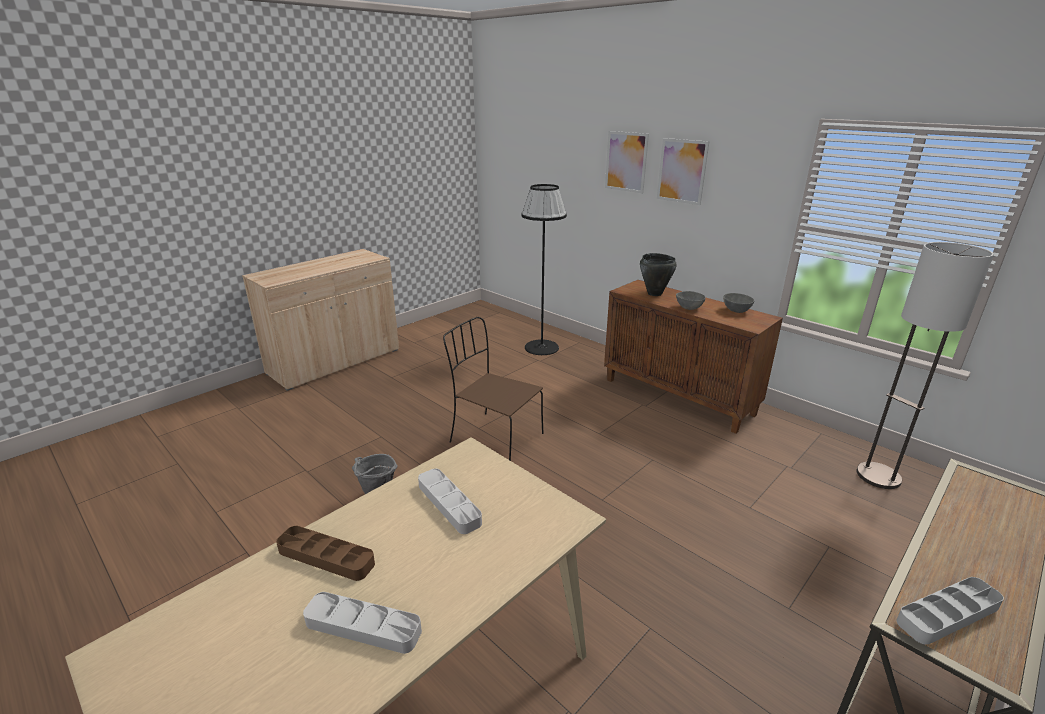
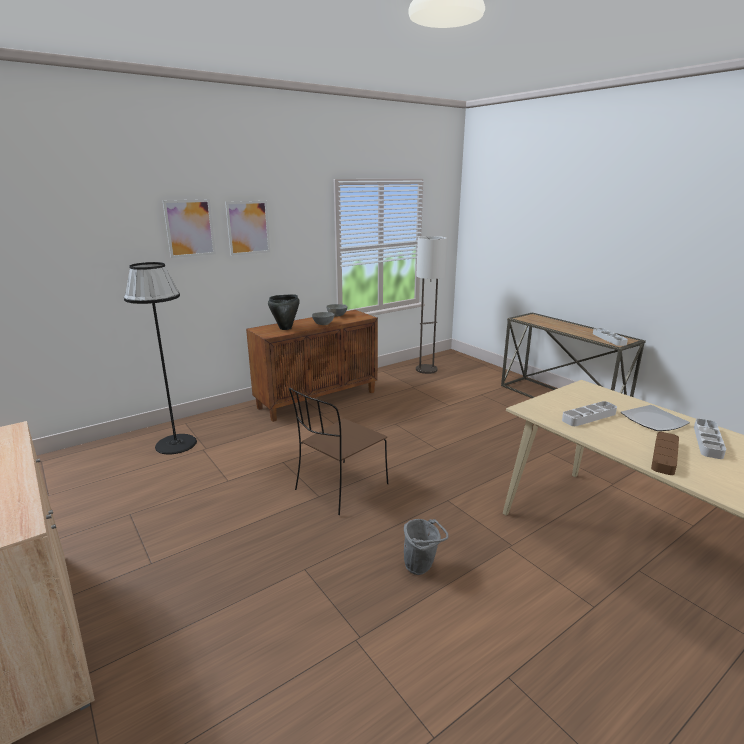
camera: 80 degrees left, 5 degrees down
(439, 574) = (653, 421): none -> plate

